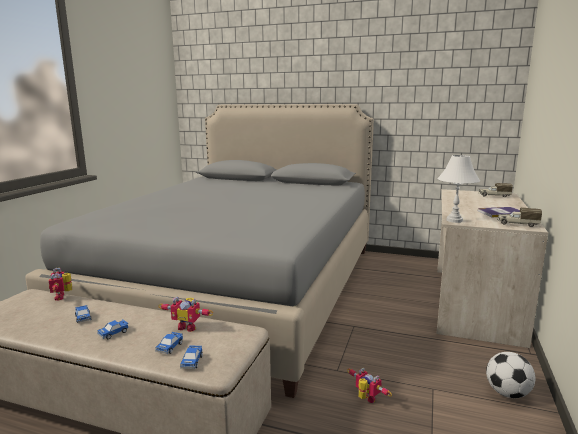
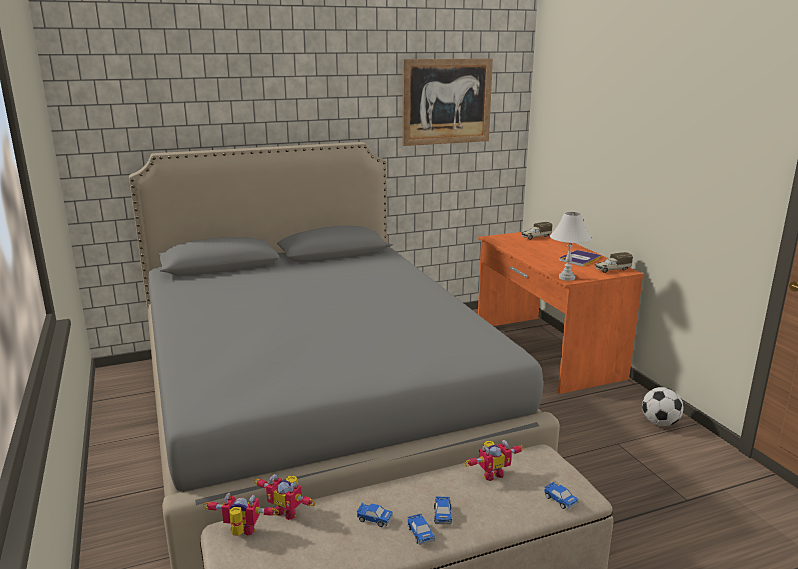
camera: 40 degrees left, 5 degrees up
(170, 347) = (518, 499): toy car -> toy car (420, 534)
(365, 399) = (591, 476): toy robot -> toy robot (241, 534)
(436, 74) = (447, 101): none -> picture
(473, 302) = (545, 351): beige desk -> orange desk

